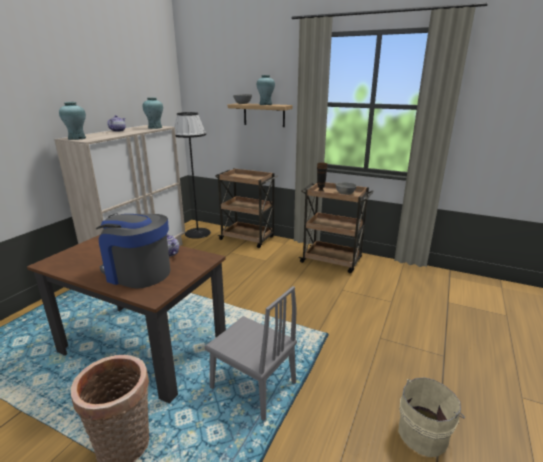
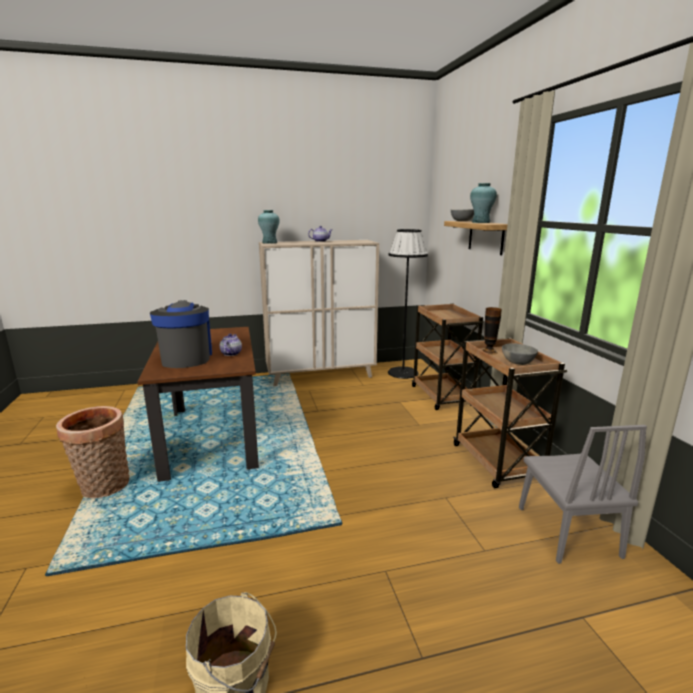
camera: 50 degrees right, 5 degrees down
(155, 127) = (358, 242): turquoise vase -> none
(253, 385) = (213, 512): grey chair -> grey chair (567, 531)

